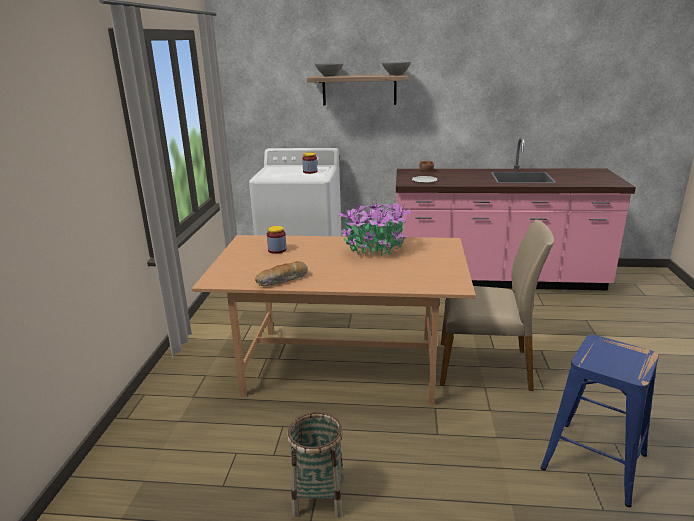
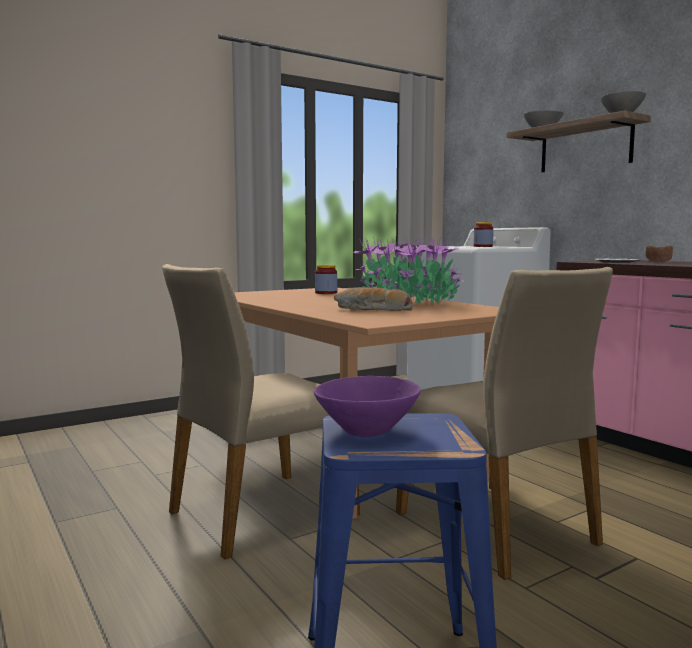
camera: 50 degrees right, 15 degrees down
(283, 280) = (260, 299): bread -> bread (372, 310)
(318, 497) = (109, 511): basket -> none
(392, 431) = (260, 513): none -> beige chair
(607, 363) = (365, 430): none -> purple bowl

